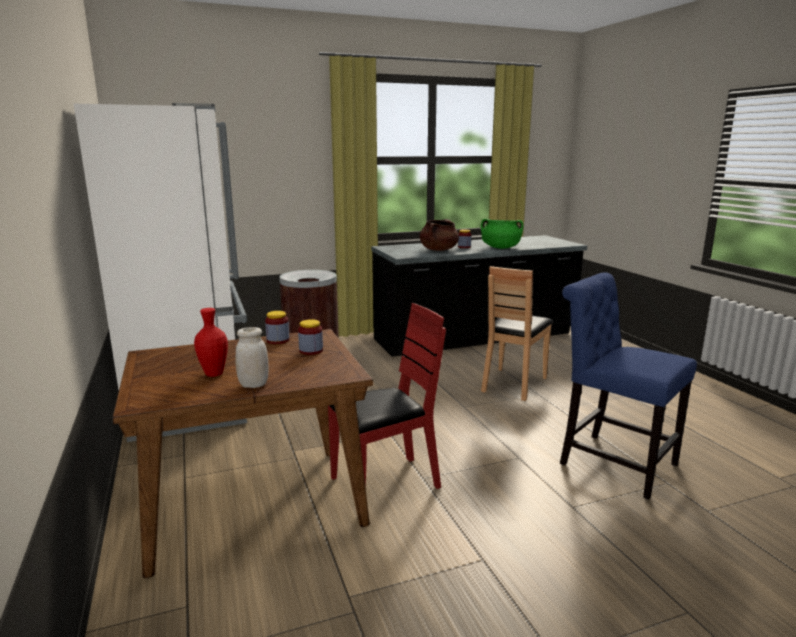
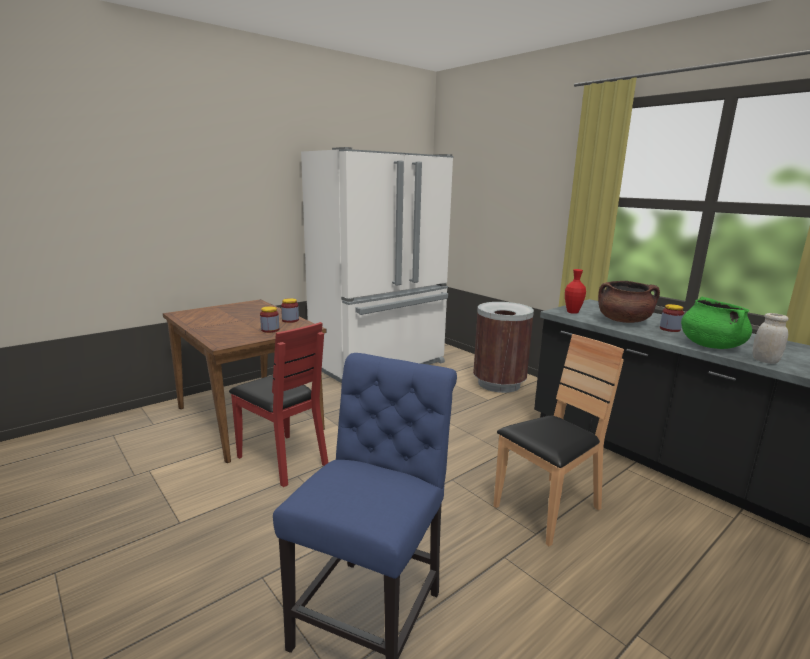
camera: 70 degrees right, 0 degrees up
(214, 374) = (222, 318): red vase -> red vase (572, 312)
(253, 385) = (203, 327): white jar -> white jar (765, 361)
(513, 384) = (547, 509): brown chair -> brown chair turned 135 degrees clockwise

